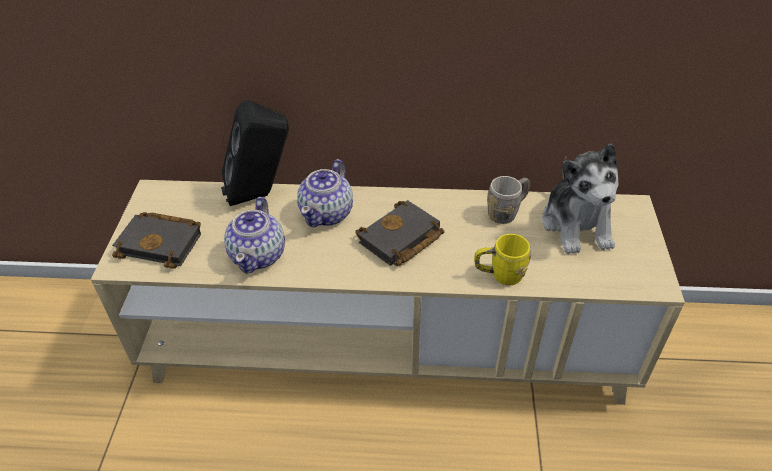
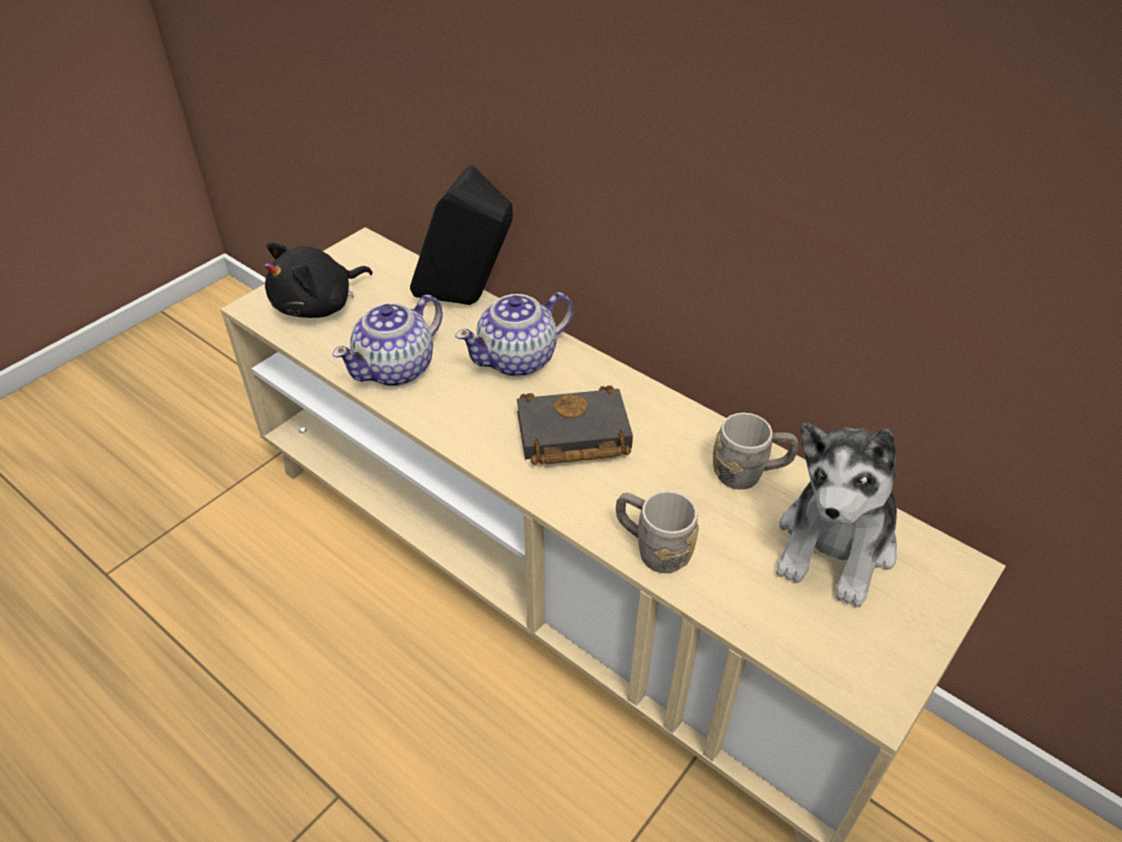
camera: 35 degrees right, 0 degrees up
(163, 243) = (318, 305): black book -> black plush toy
(499, 275) = (652, 549): yellow mug -> grey mug

